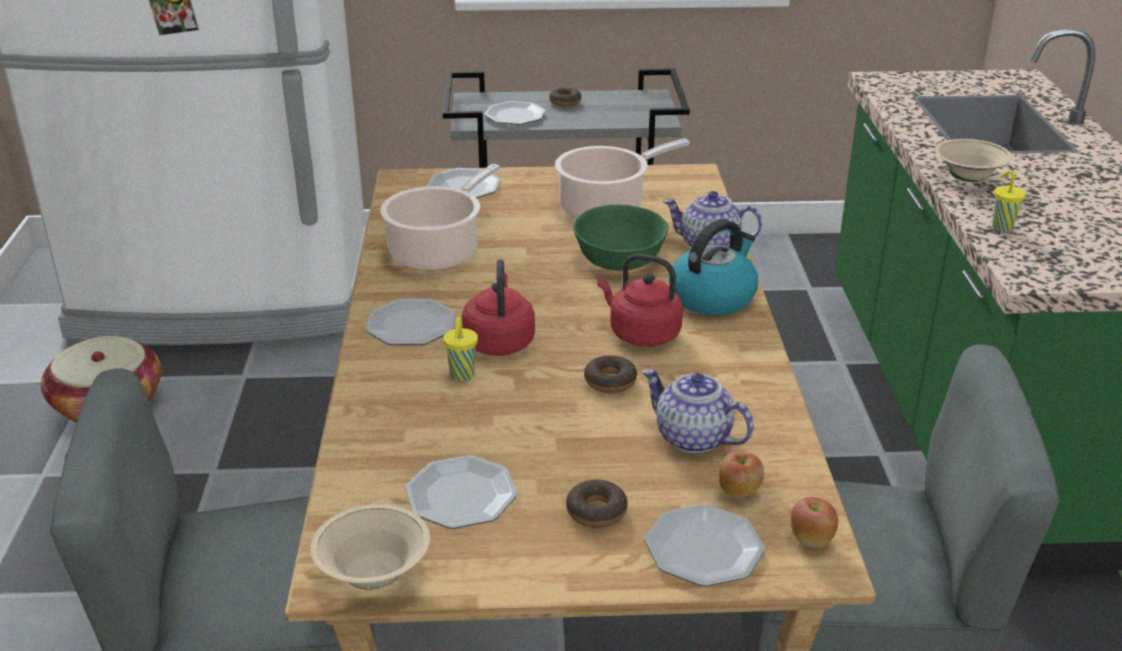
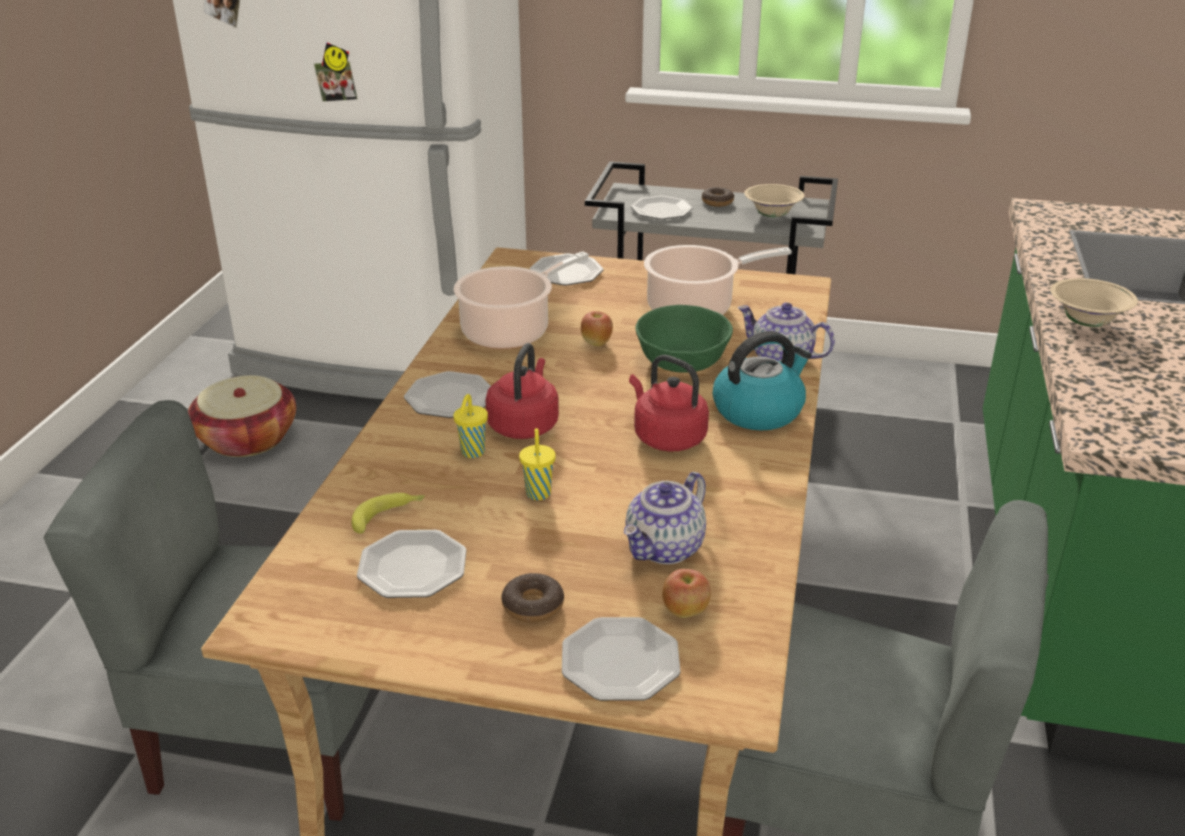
camera: 15 degrees right, 0 degrees up
(374, 576) = (294, 629): beige bowl -> beige bowl (772, 216)
(411, 450) = (389, 516): none -> banana
(610, 381) = (612, 480): donut -> none
(692, 438) = (665, 549): teapot -> teapot turned 105 degrees counterclockwise
(811, 540) = (735, 674): apple -> apple (596, 343)
(1001, 226) = (1099, 377): yellow cup -> yellow cup (538, 492)

